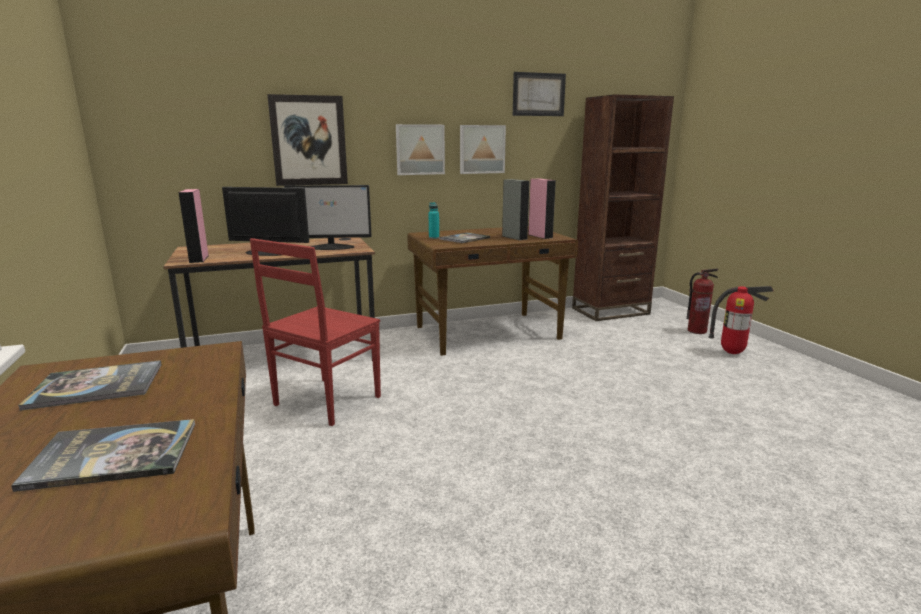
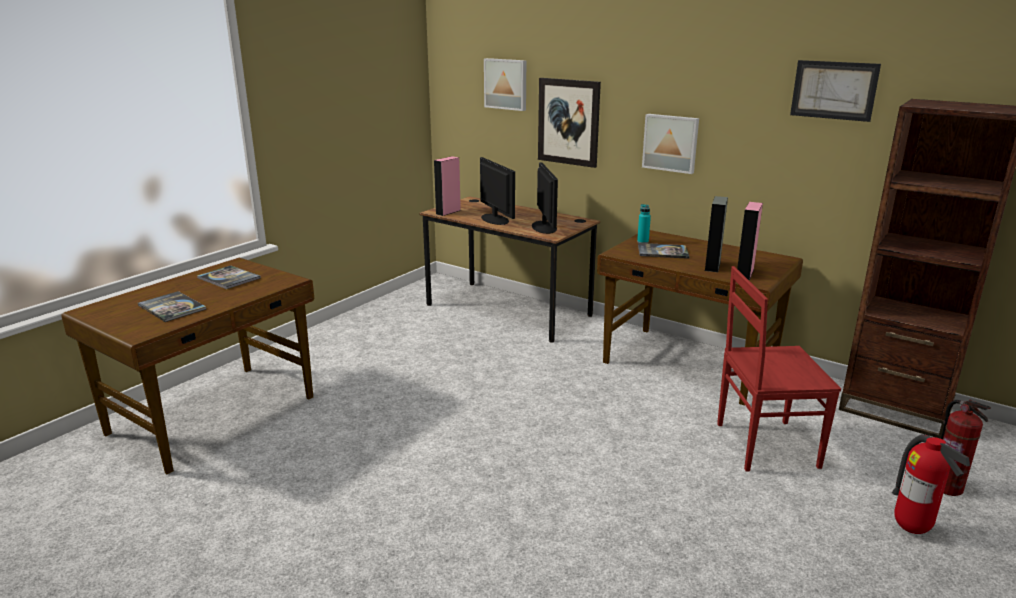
camera: 55 degrees right, 5 degrees up
(325, 402) = (463, 354): red chair -> red chair (763, 445)
(332, 247) = (544, 227): monitor -> monitor turned 150 degrees counterclockwise
(481, 149) = (744, 151): picture -> picture (506, 84)

